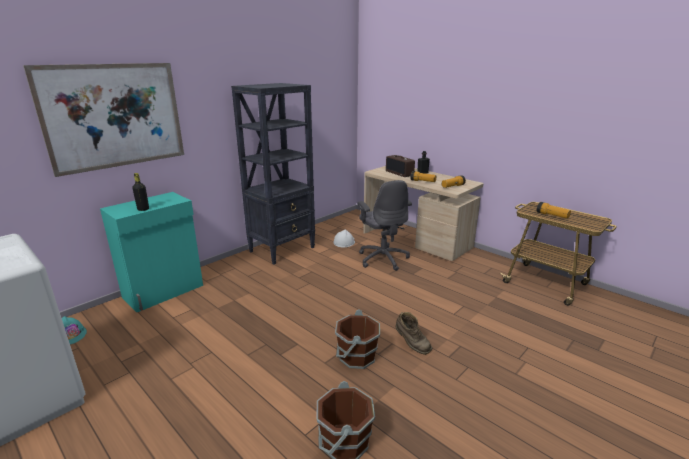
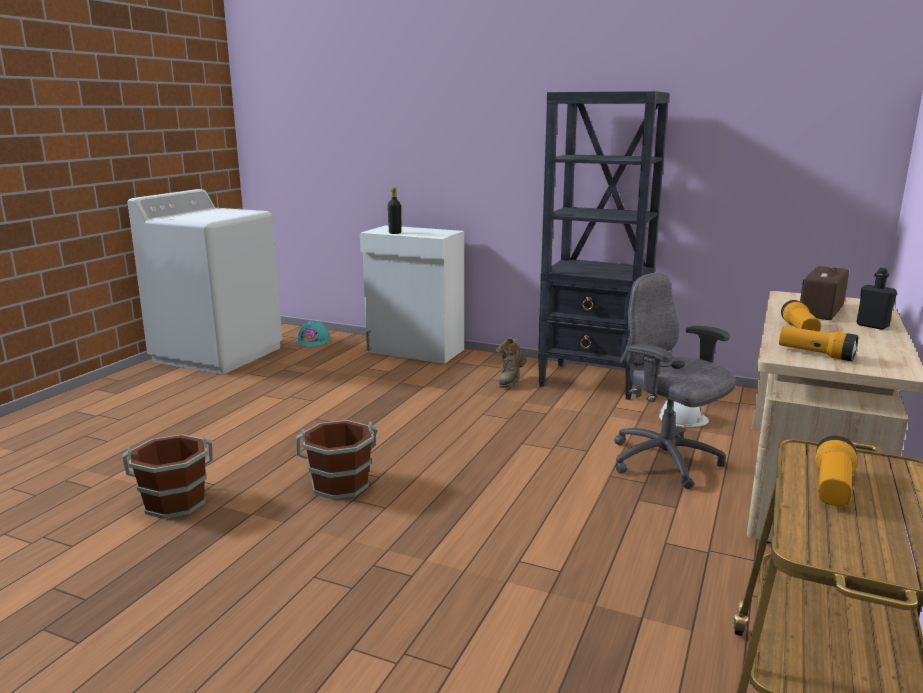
camera: 70 degrees right, 5 degrees down
(115, 116) = (419, 123): picture -> none
(164, 291) = (415, 351): turquoise cabinet -> white cabinet
(383, 258) = (665, 462): grey office chair -> grey office chair turned 90 degrees clockwise
(411, 344) = (391, 525): brown boot -> brown boot (510, 381)

